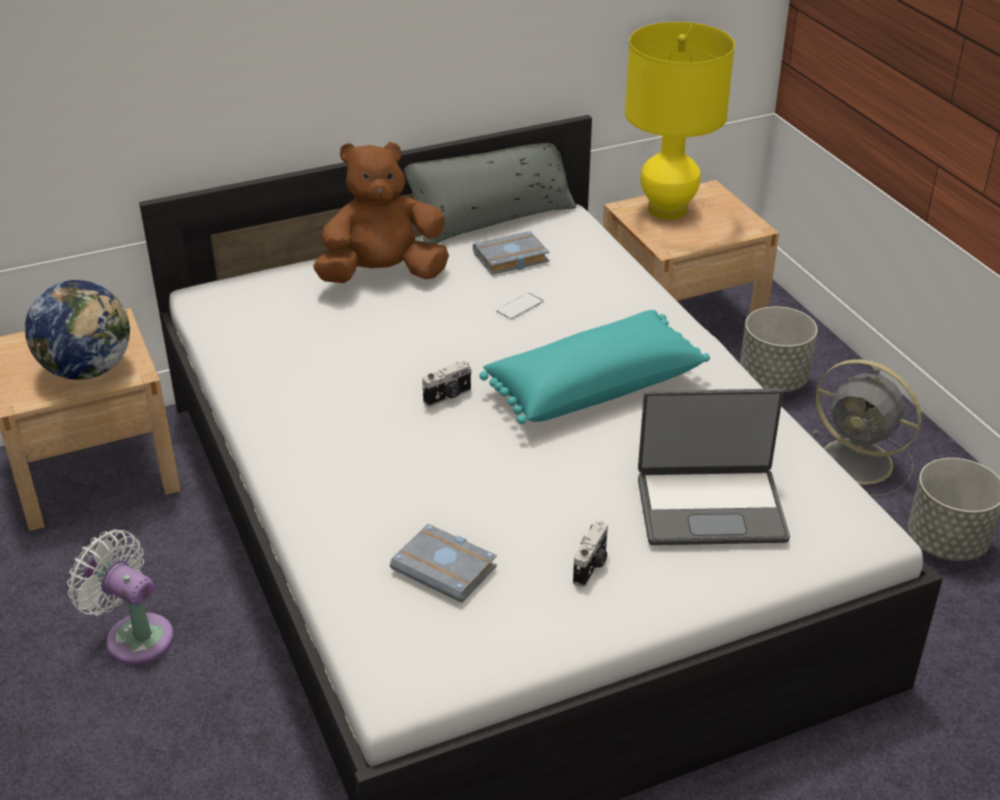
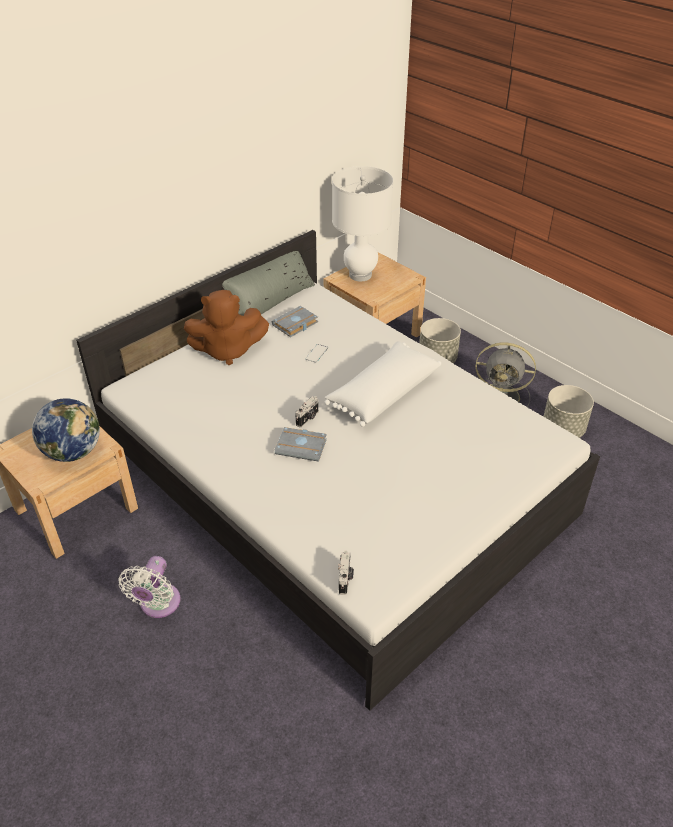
camera: 20 degrees left, 5 degrees up
(134, 635) = (158, 605): white fan -> white fan turned 90 degrees counterclockwise
(383, 275) = (227, 351): brown plush toy -> brown plush toy turned 150 degrees counterclockwise
(447, 568) = (363, 521): grey book -> grey book (302, 446)
(591, 567) = (438, 499): camera -> camera (345, 579)
(592, 386) = (382, 393): turquoise pillow -> white pillow
(667, 210) = (360, 275): yellow table lamp -> white table lamp
(710, 507) = (480, 448): laptop -> none

